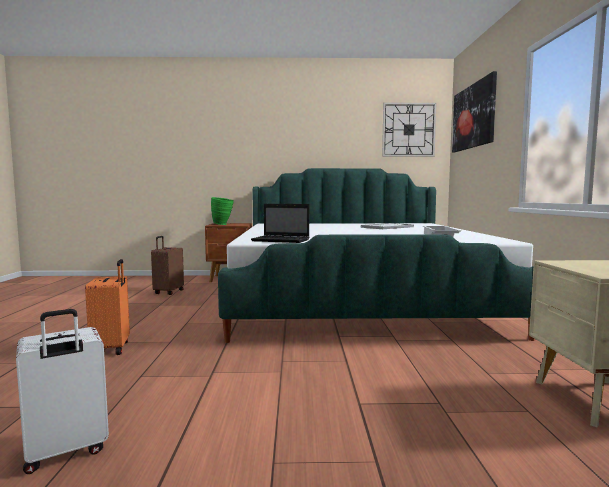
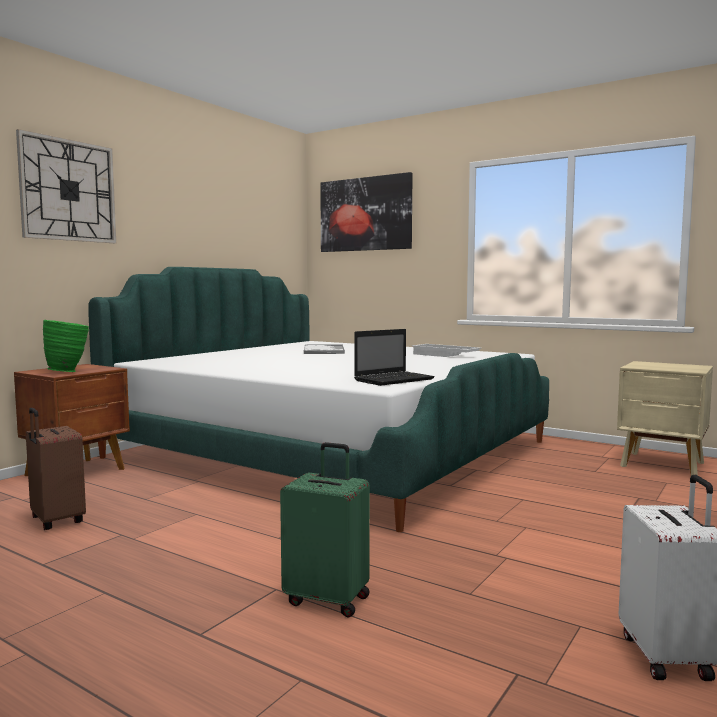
camera: 55 degrees left, 0 degrees up
(112, 348) = (328, 599): orange suitcase -> green suitcase
(408, 130) = (272, 218): wall clock -> wall clock (68, 190)

